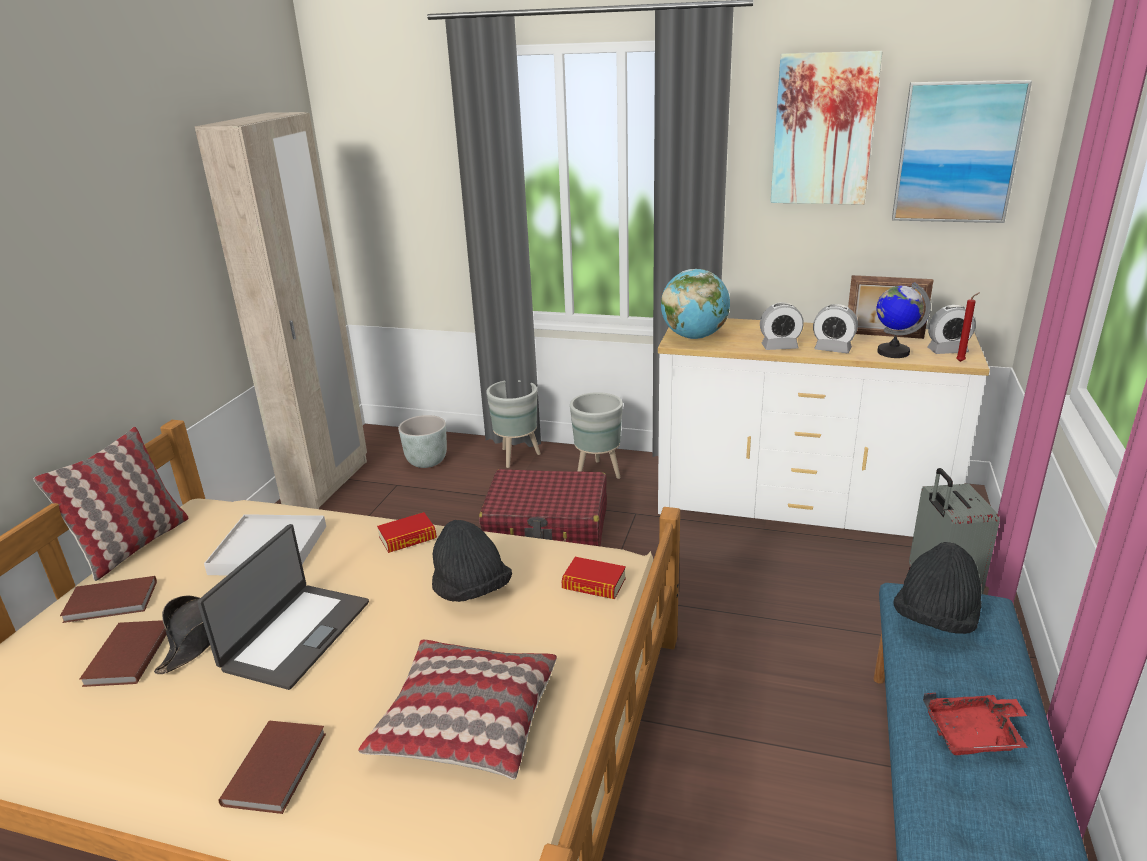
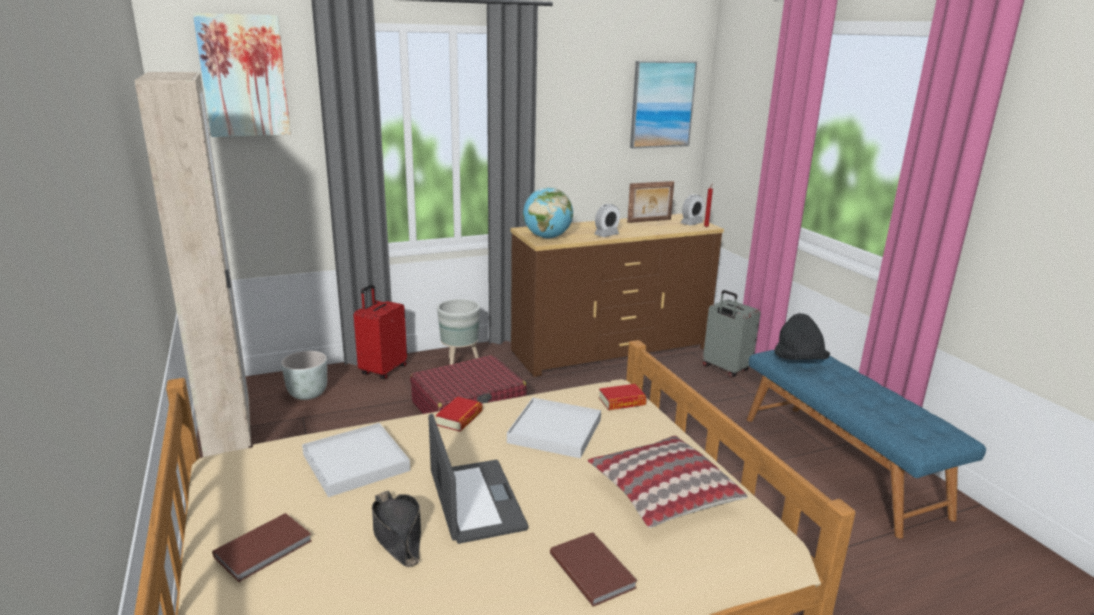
camera: 40 degrees left, 5 degrees down
(126, 656) = (353, 573): brown book -> none
(133, 546) = (201, 509): pillow -> none
(471, 590) = (554, 431): black hat -> white tray
(517, 456) = (382, 370): grey planter -> red suitcase
(799, 507) = (610, 349): white dresser -> brown dresser
(823, 130) = (589, 90): picture -> picture (244, 76)
(832, 349) = (636, 231): alarm clock -> none
(893, 352) = (668, 228): globe -> none
(974, 735) = (873, 399): red tray -> none

